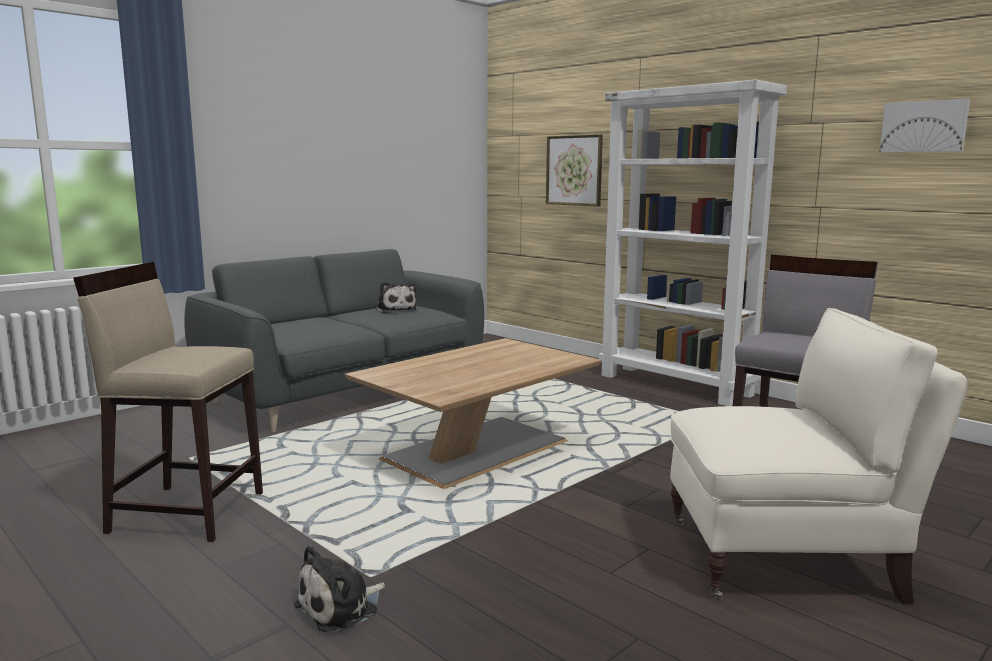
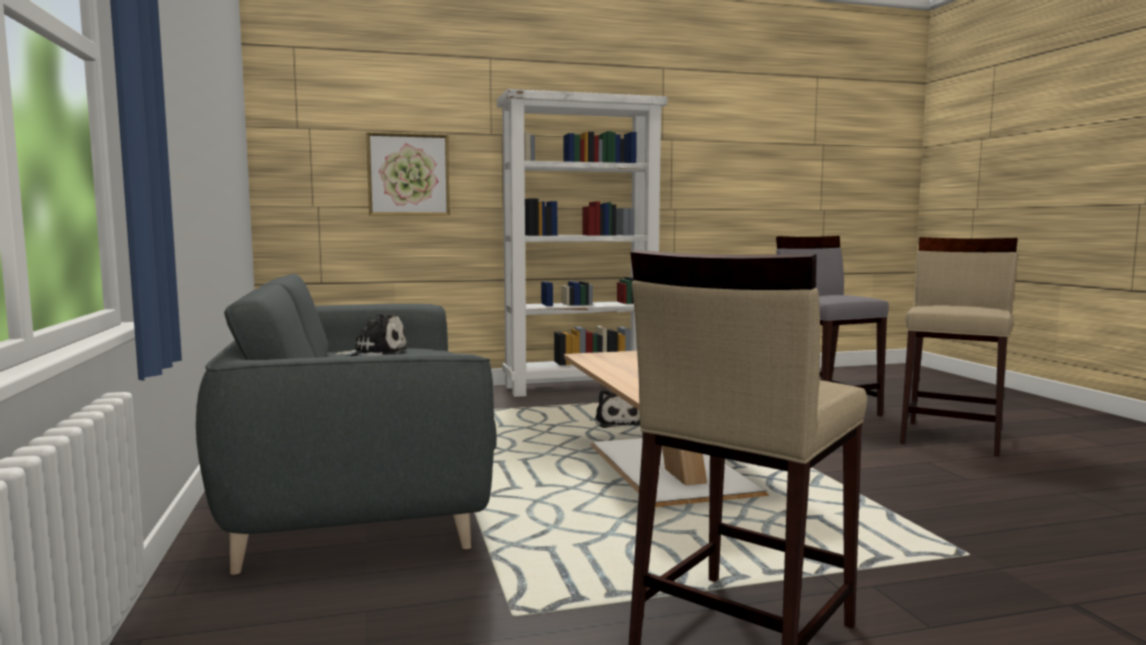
camera: 60 degrees left, 5 degrees down
(341, 607) = (1034, 576): plush toy -> plush toy (617, 423)
(787, 559) = (953, 438): beige armchair -> beige stool
(924, 126) = (742, 147): picture -> none

